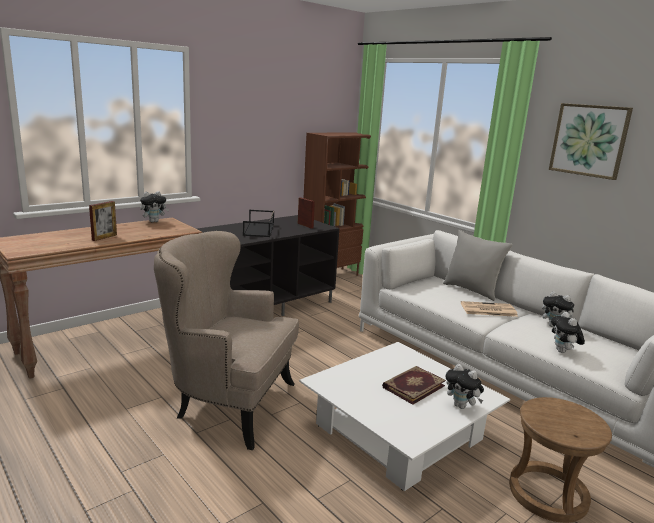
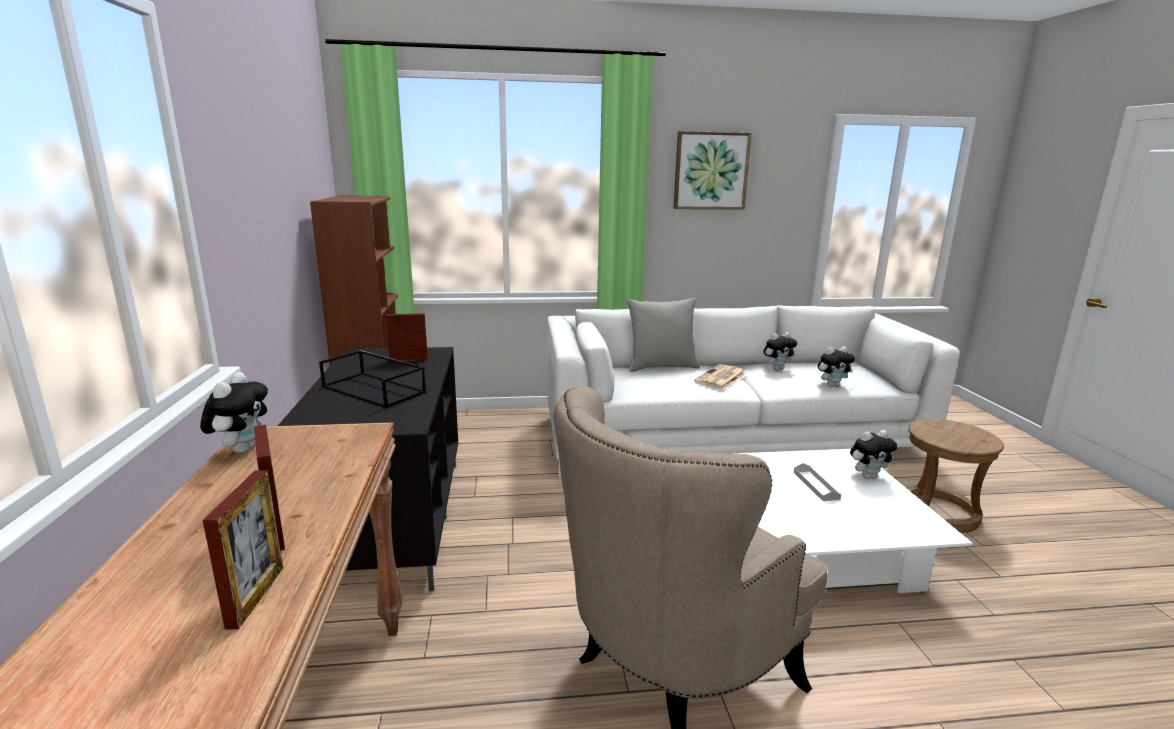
camera: 55 degrees left, 0 degrees up
(68, 244) = (256, 596): none -> picture frame
(413, 386) = (816, 485): book -> grey tray
(563, 352) = (832, 385): plush toy -> plush toy turned 45 degrees counterclockwise

